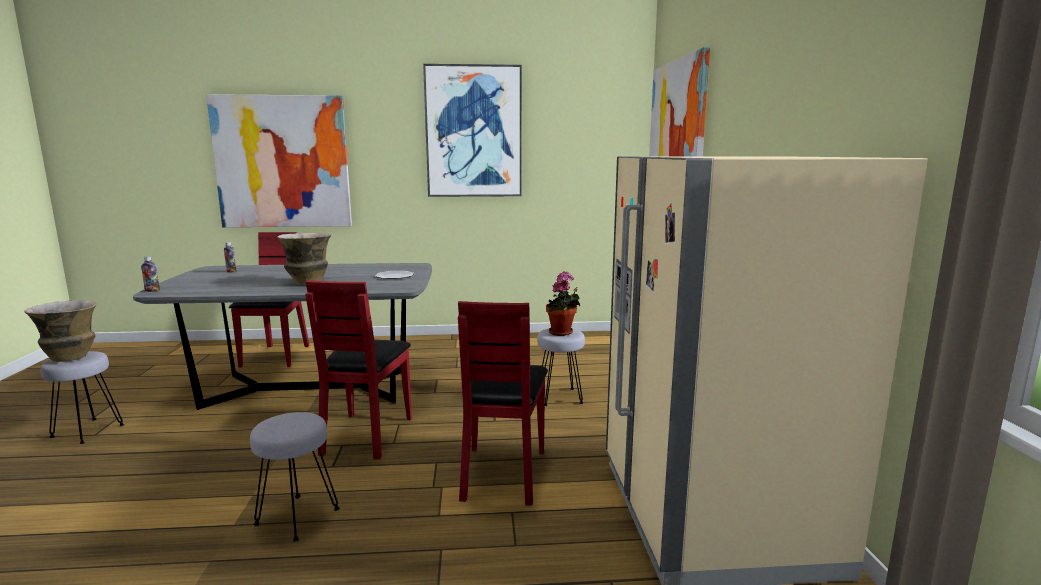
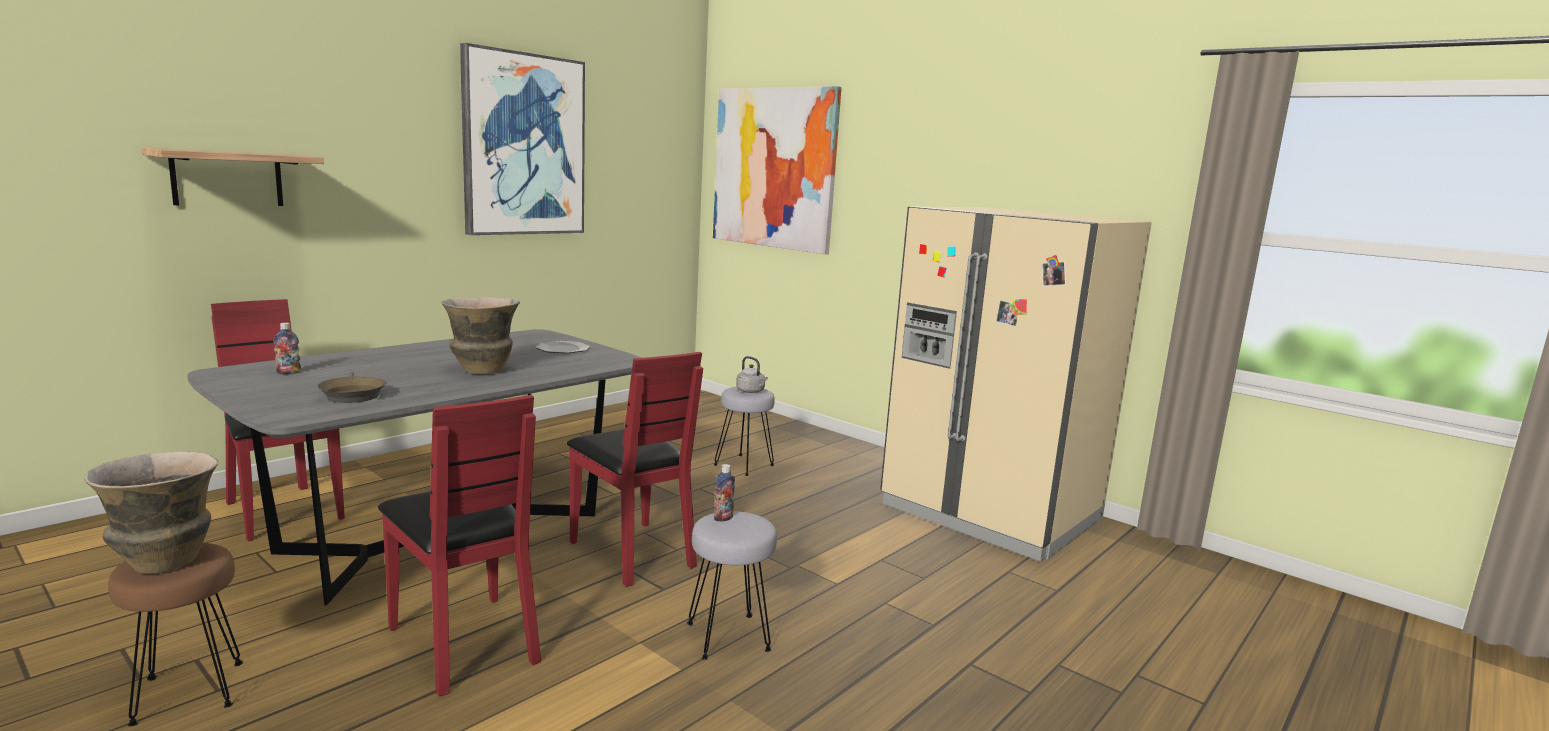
camera: 45 degrees left, 0 degrees up
(87, 431) = (187, 692): grey stool -> brown stool
(152, 290) = (271, 416): bottle -> bottle (723, 518)
(212, 286) = (352, 395): none -> brown frying pan
(282, 162) = (227, 178): picture -> shelf
(502, 474) = (821, 538): red chair -> red chair (465, 642)
(562, 333) = (751, 391): potted plant -> grey kettle

